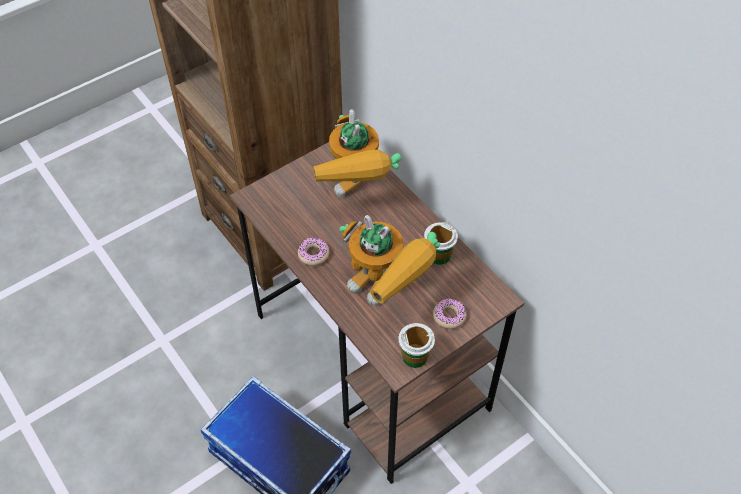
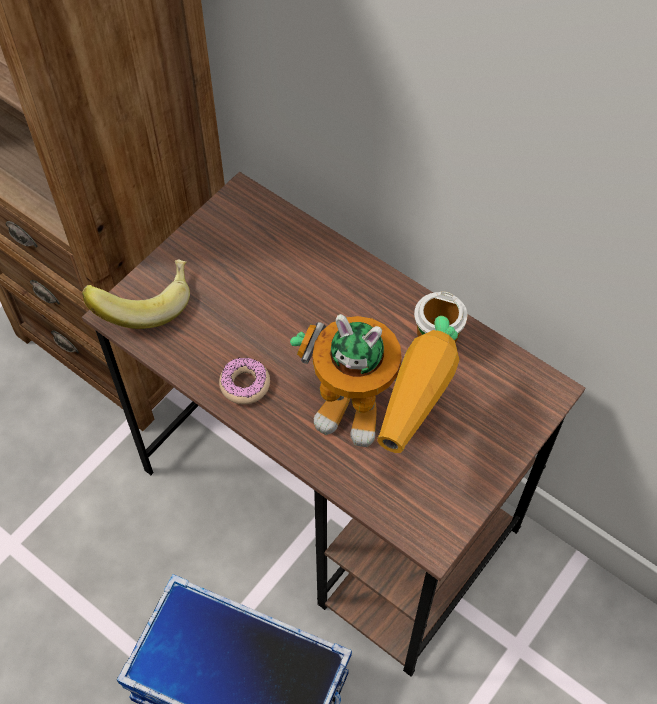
camera: 15 degrees left, 5 degrees up
(269, 195) = (145, 303): none -> banana
(355, 193) = (278, 270): toy robot -> none
(415, 356) = (453, 514): cup -> none
(449, 316) = (483, 436): donut -> none

